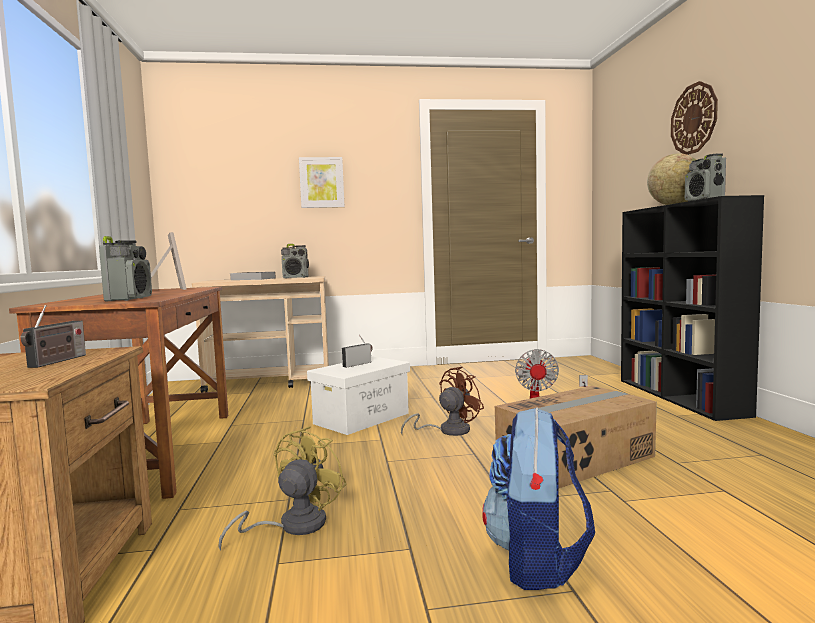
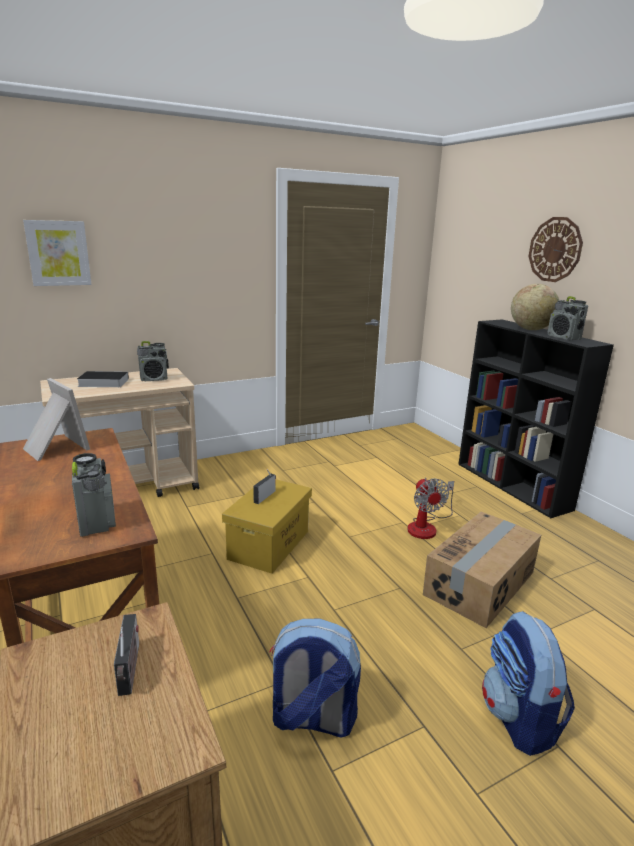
camera: 20 degrees left, 15 degrees up
(292, 526) = (312, 719): yellow fan -> backpack
(321, 182) = (170, 262): picture -> picture (58, 253)
(361, 418) = (269, 545): white storage box -> yellow storage box
(447, 431) = (359, 556): brown fan -> none

